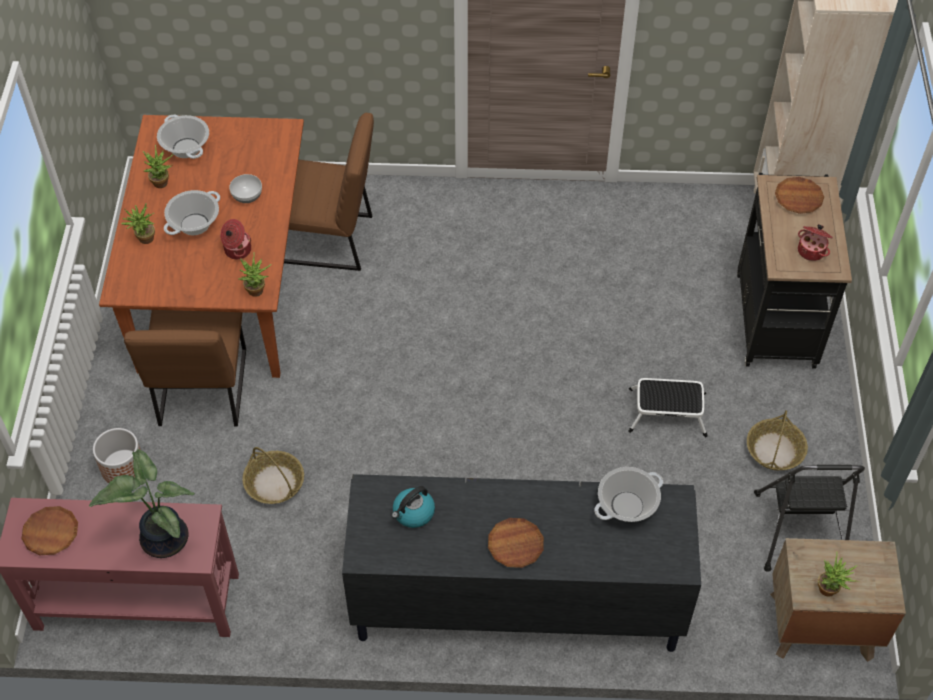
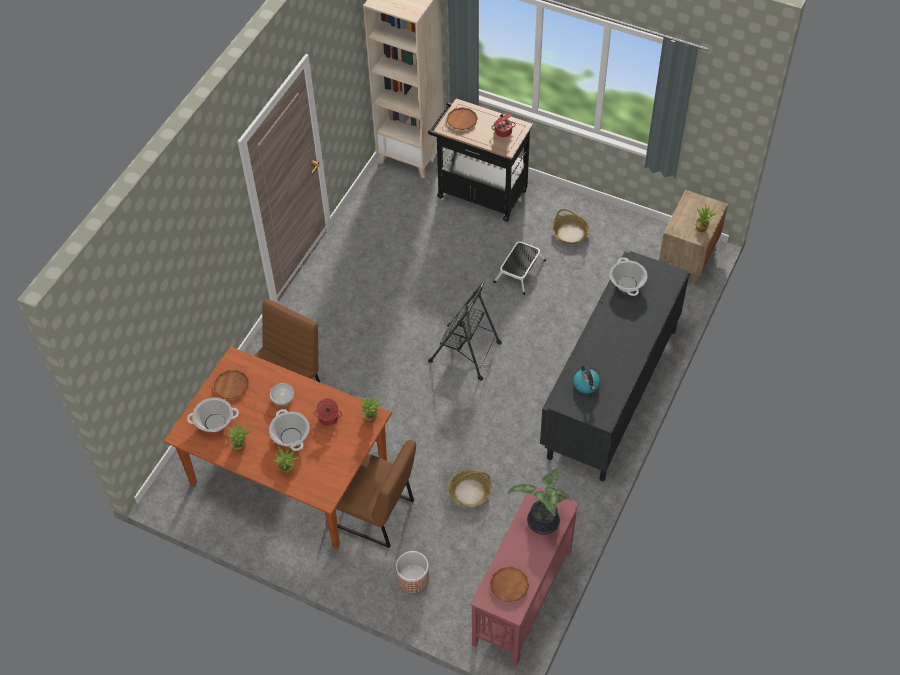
camera: 65 degrees left, 0 degrees up
(515, 545) = (629, 343): brown plate -> brown plate (231, 386)
(799, 533) = (628, 245): black step ladder -> black step ladder (467, 352)

